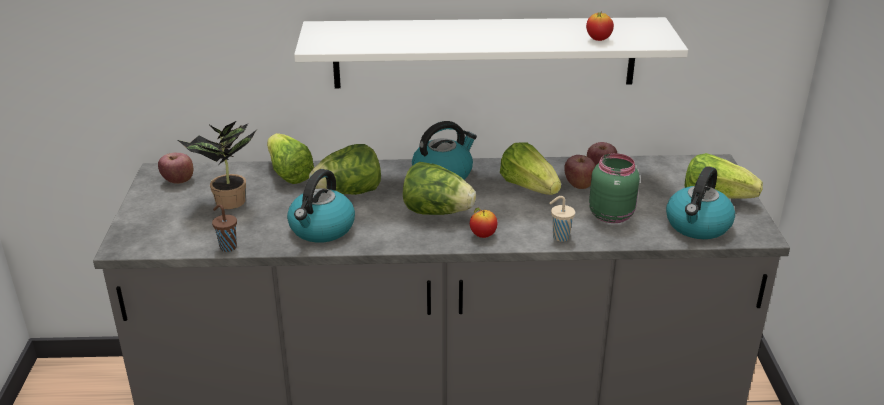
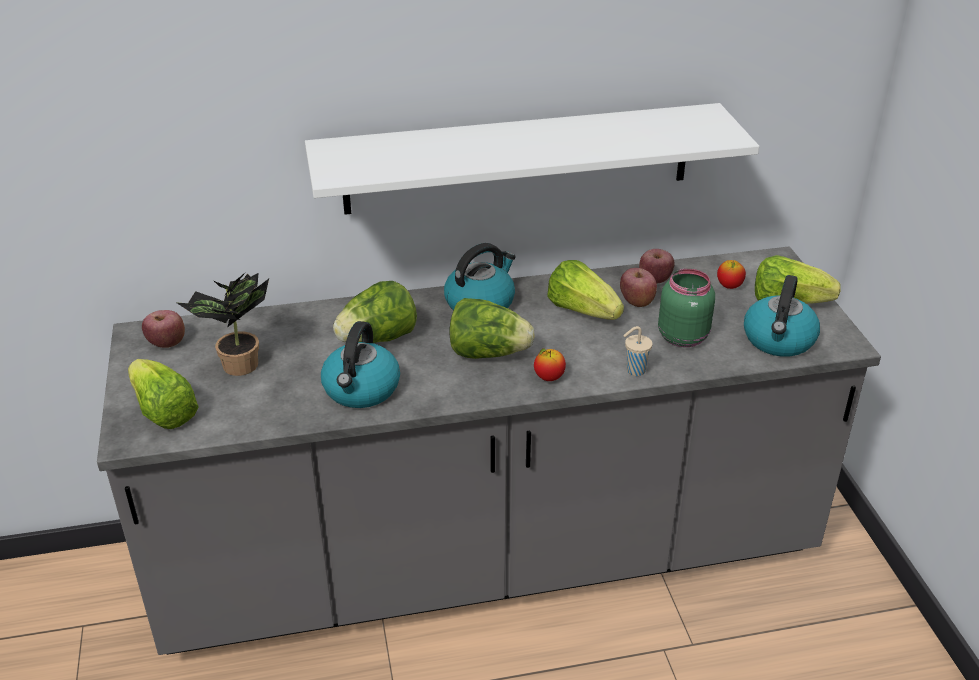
camera: 10 degrees left, 5 degrees up
(227, 247) = (256, 426): brown cup -> none
(289, 173) = (299, 320): lettuce -> lettuce (163, 411)
(598, 40) = (657, 140): apple -> apple (729, 286)

